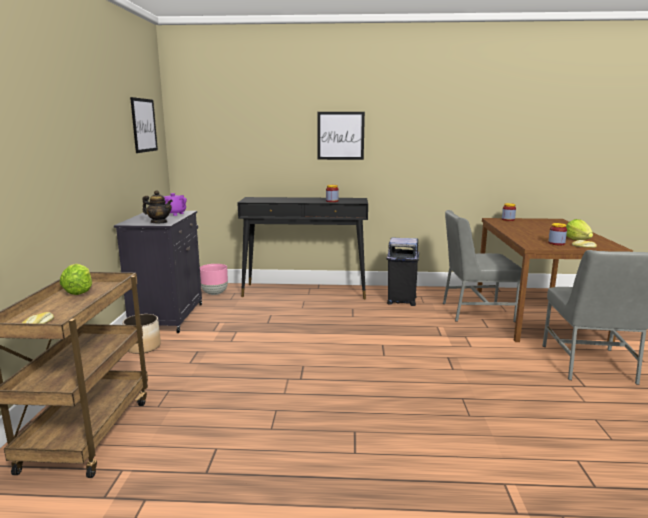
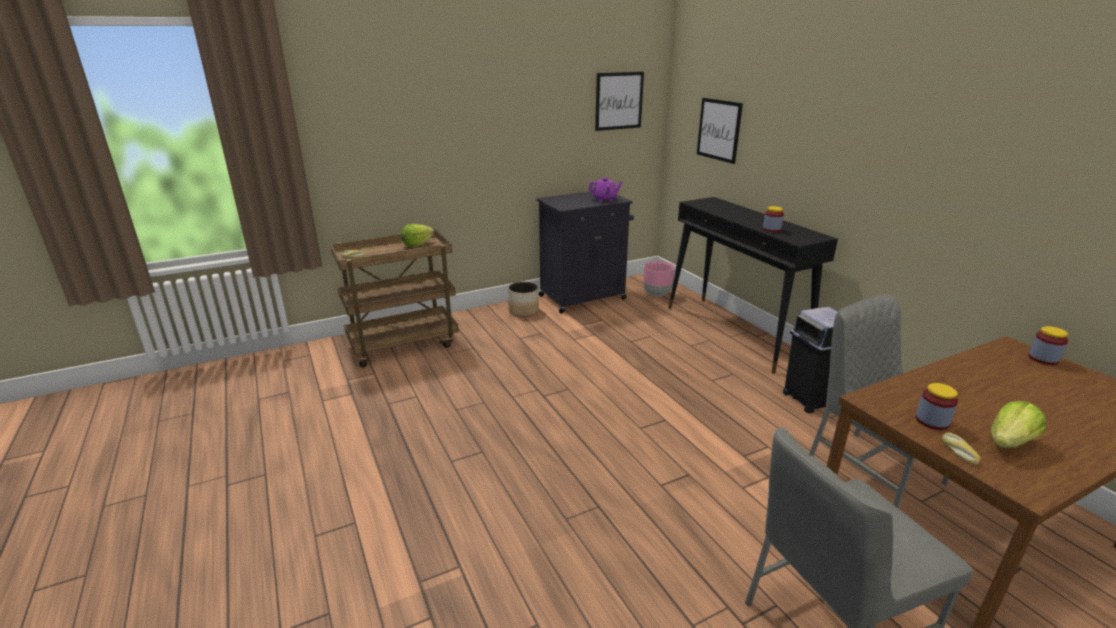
camera: 60 degrees right, 10 degrees up
(159, 222) = (565, 205): teapot -> none
(340, 135) = (828, 138): picture -> picture (719, 130)

